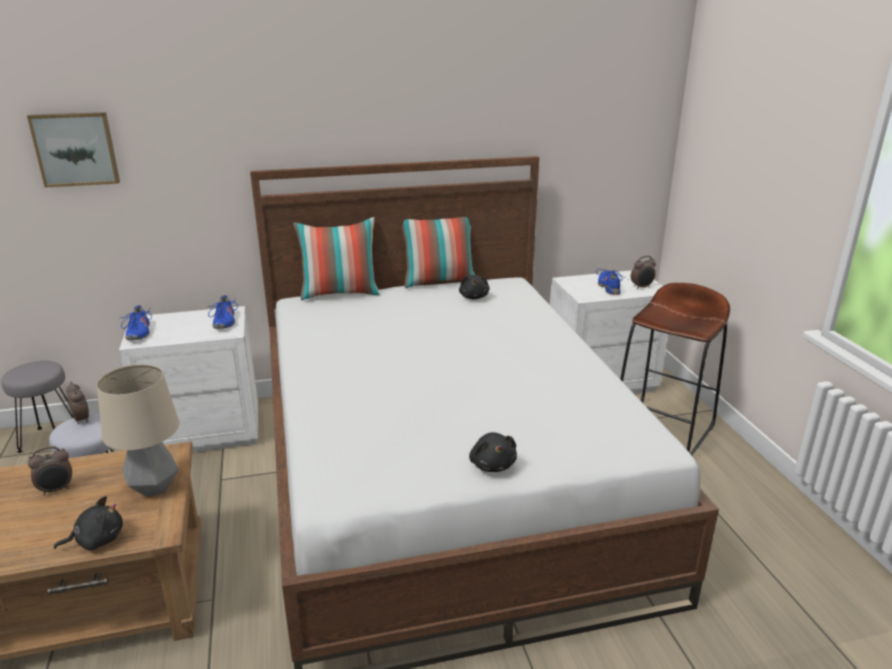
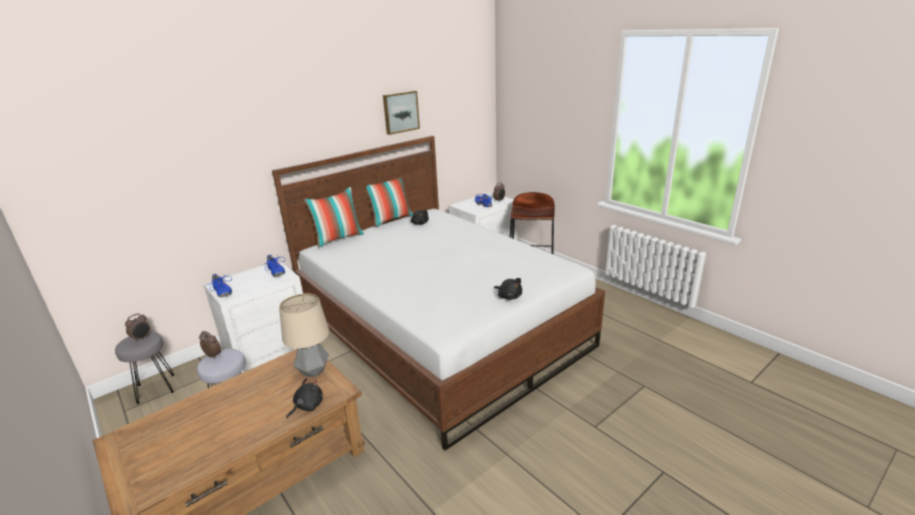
camera: 25 degrees left, 0 degrees up
(56, 490) = (249, 393): alarm clock -> alarm clock (142, 338)
(76, 149) = (148, 173): picture -> picture (400, 112)

